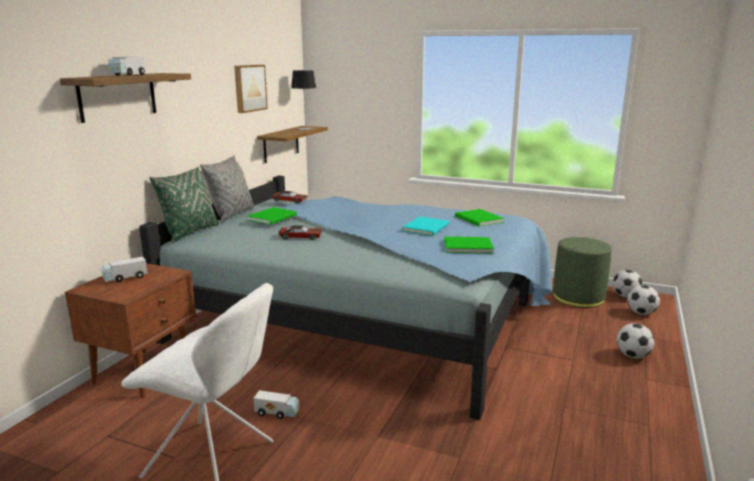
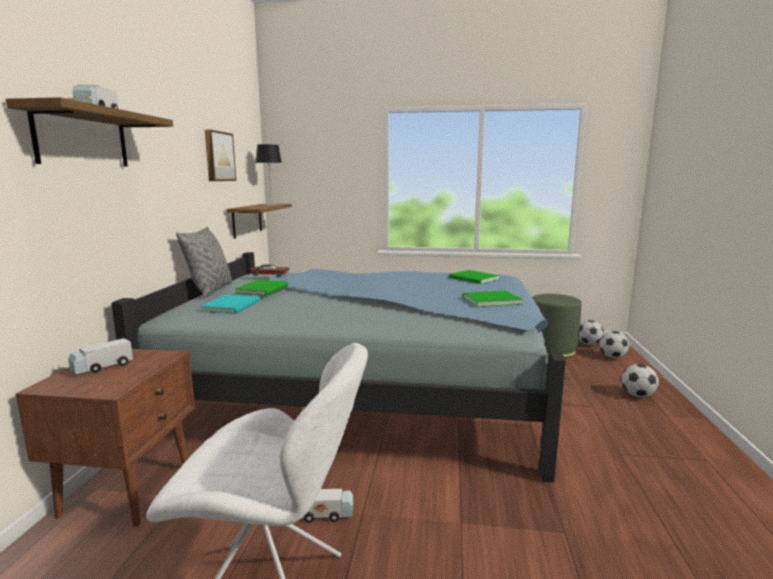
camera: 15 degrees left, 5 degrees down
(190, 232) = (171, 310): green pillow -> none
(301, 237) = (307, 305): toy car -> none
(427, 227) = (434, 287): turquoise book -> turquoise book (233, 305)

